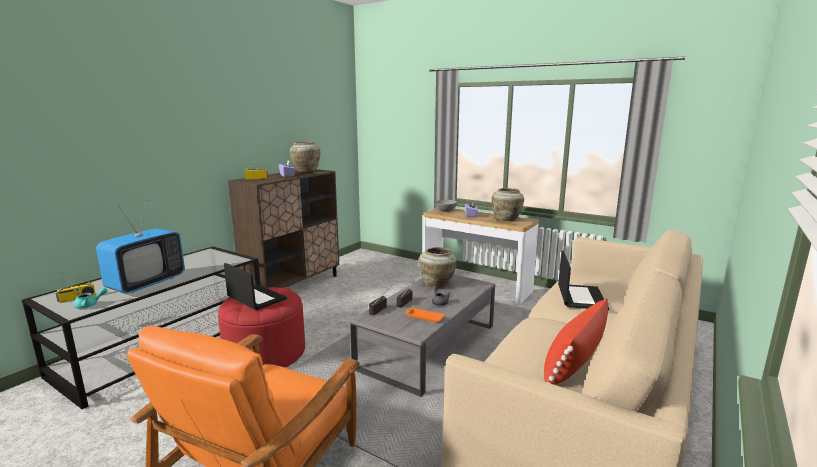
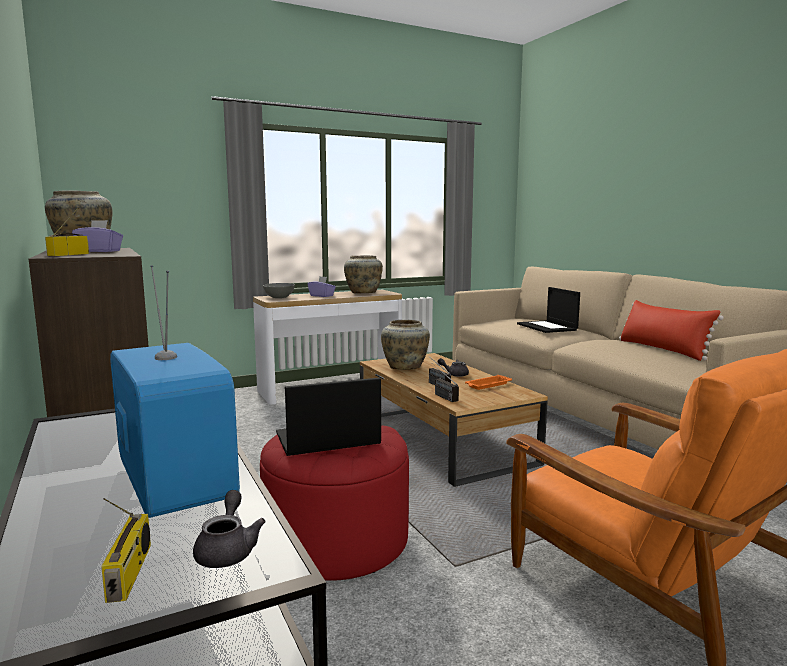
camera: 60 degrees left, 5 degrees down
(90, 305) = (228, 550): turquoise teapot -> grey teapot
(428, 347) = (442, 440): grey coffee table -> brown coffee table
(580, 297) = (547, 327): laptop -> laptop turned 150 degrees counterclockwise

